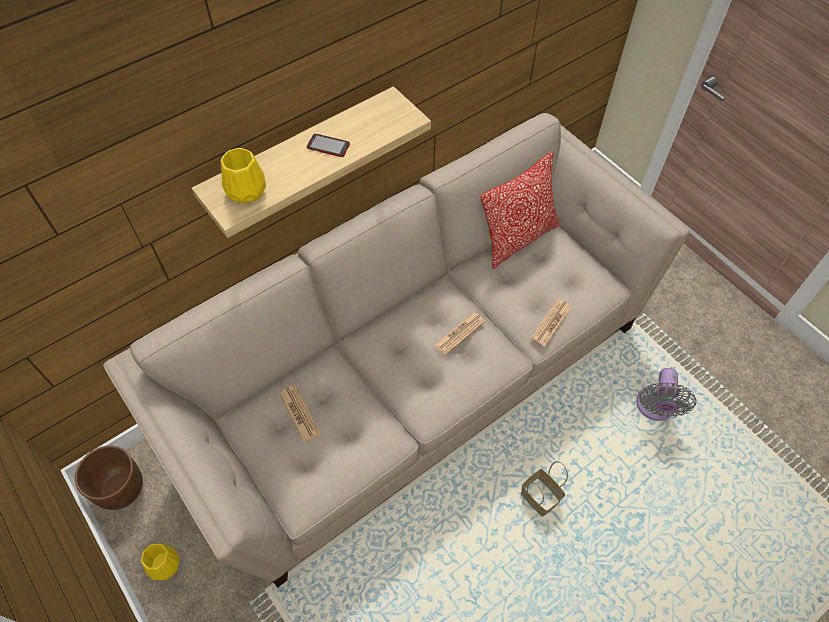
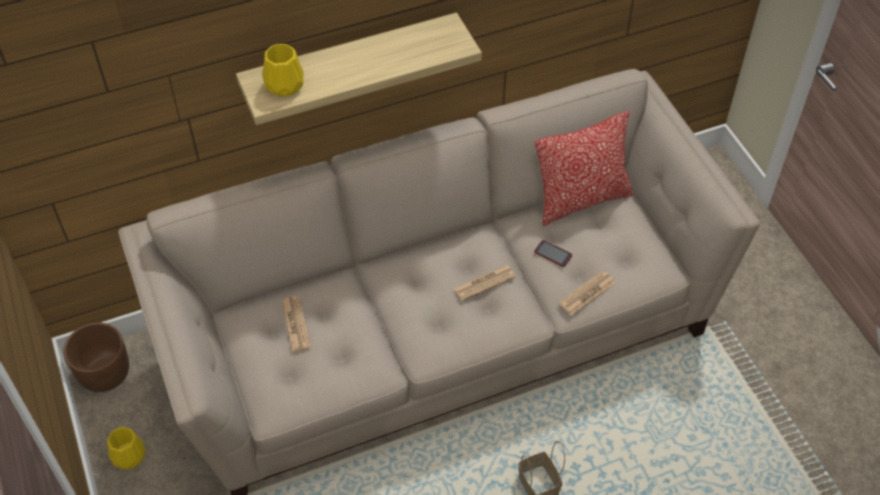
camera: 15 degrees right, 5 degrees down
(328, 146) = (374, 58): phone -> phone (553, 254)
(654, 408) = (701, 424): grey fan -> none

